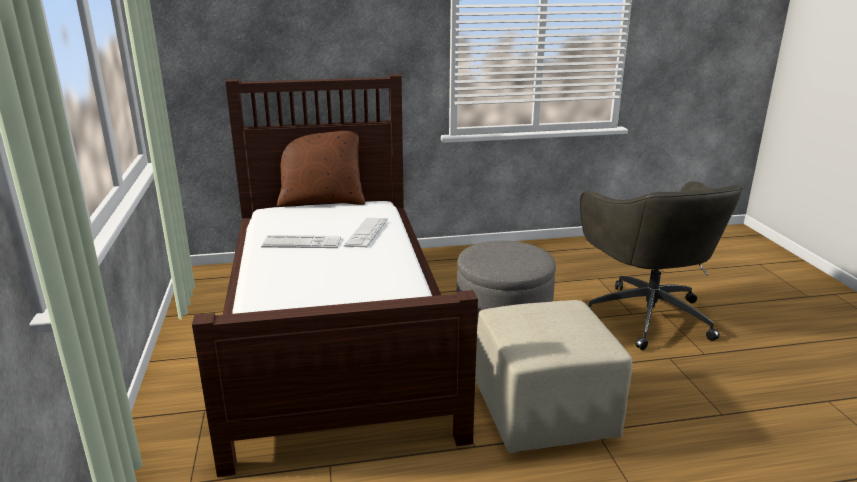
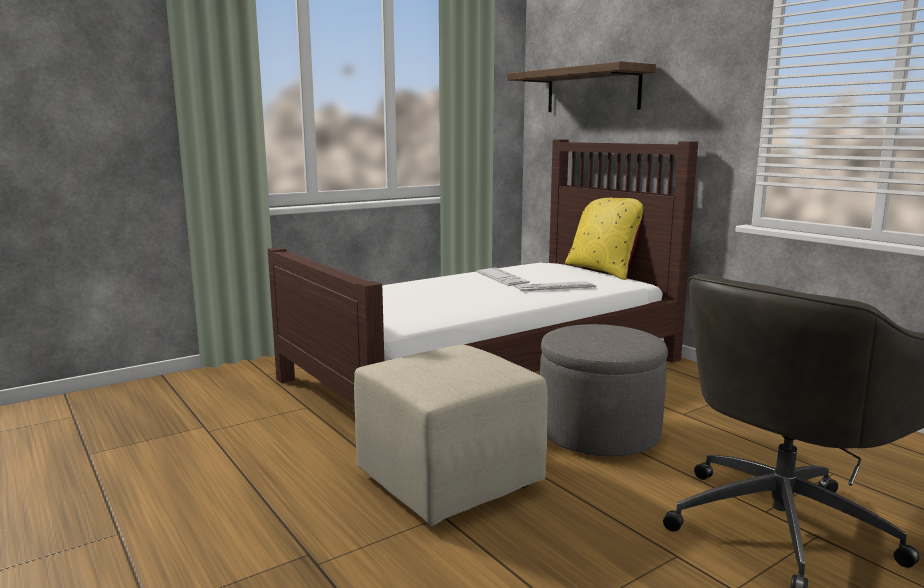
camera: 65 degrees right, 10 degrees down
(260, 26) = (592, 90): none -> shelf
(322, 201) = (604, 270): brown pillow -> yellow pillow

